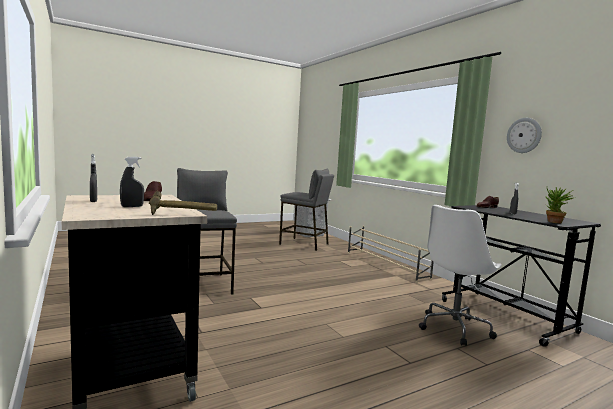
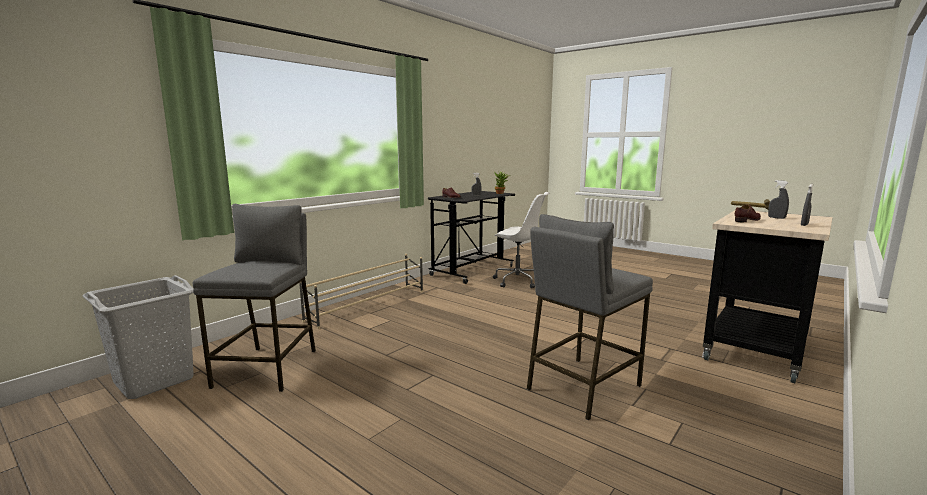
camera: 110 degrees left, 5 degrees up
(524, 135) = (437, 135): wall clock -> none

